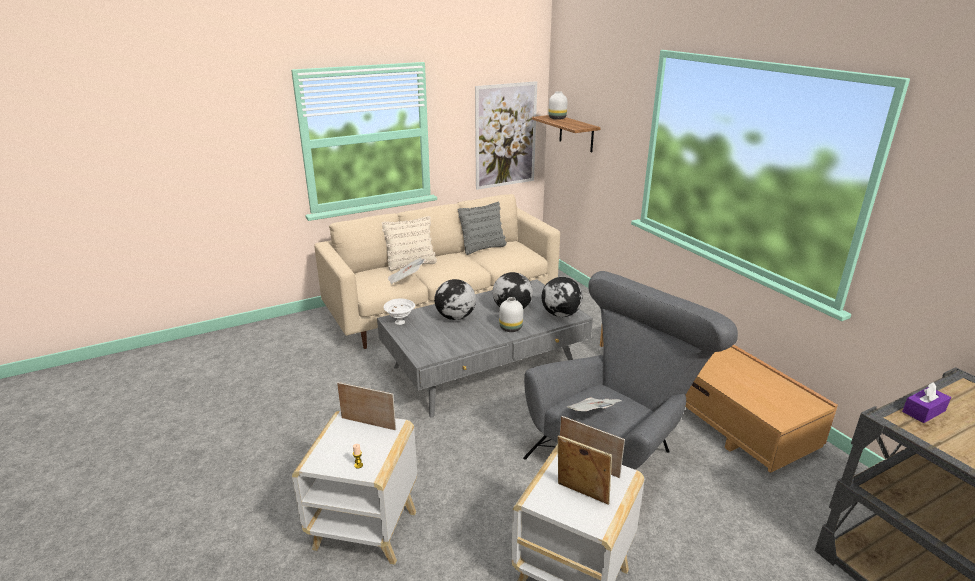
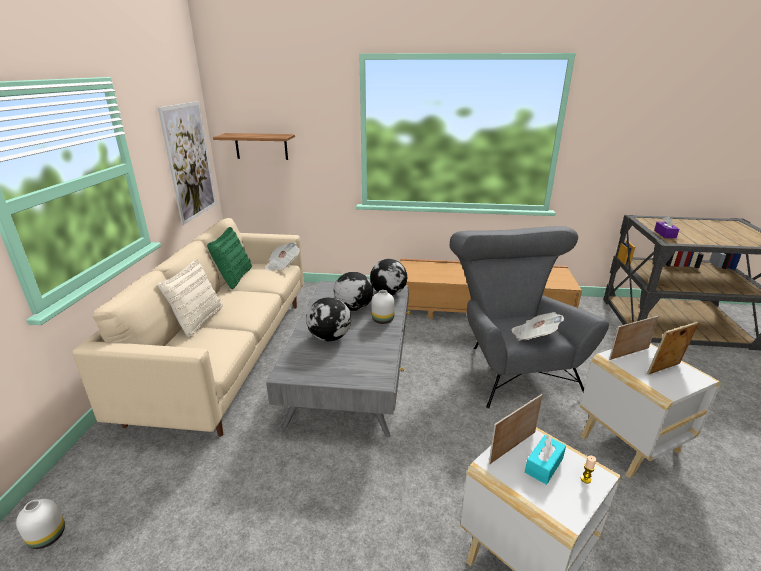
camera: 55 degrees left, 0 degrees up
(359, 442) = (544, 465): none -> turquoise tissue box
(400, 322) = (297, 370): white bowl -> none
(405, 280) = (228, 335): newspaper -> newspaper (282, 265)
(482, 248) = (234, 278): grey pillow -> green pillow
(557, 118) = (240, 135): white vase -> white vase (47, 537)

